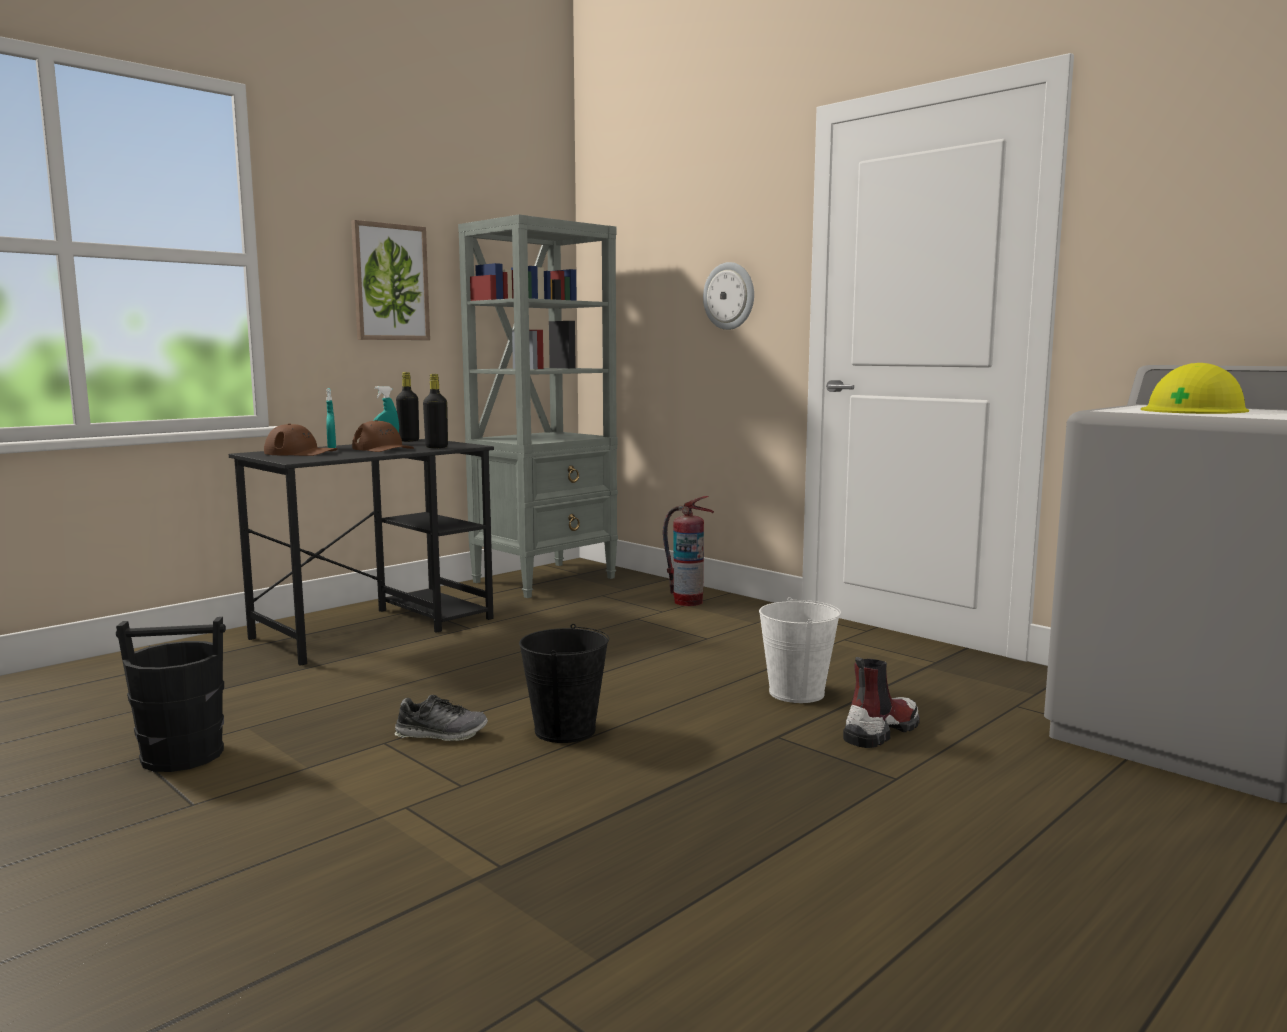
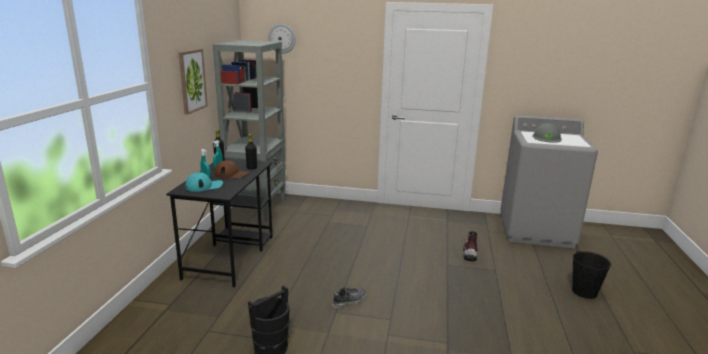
camera: 35 degrees left, 10 degrees up
(301, 453) = (204, 186): brown cap -> turquoise cap
(564, 730) = (385, 284): black bucket -> black bucket (584, 292)
(687, 602) = (333, 208): fire extinguisher -> none
(729, 296) = (339, 76): wall clock -> wall clock (282, 38)
(796, 693) = (428, 244): white bucket -> none
(1193, 410) = (547, 137): yellow hard hat -> grey hard hat

